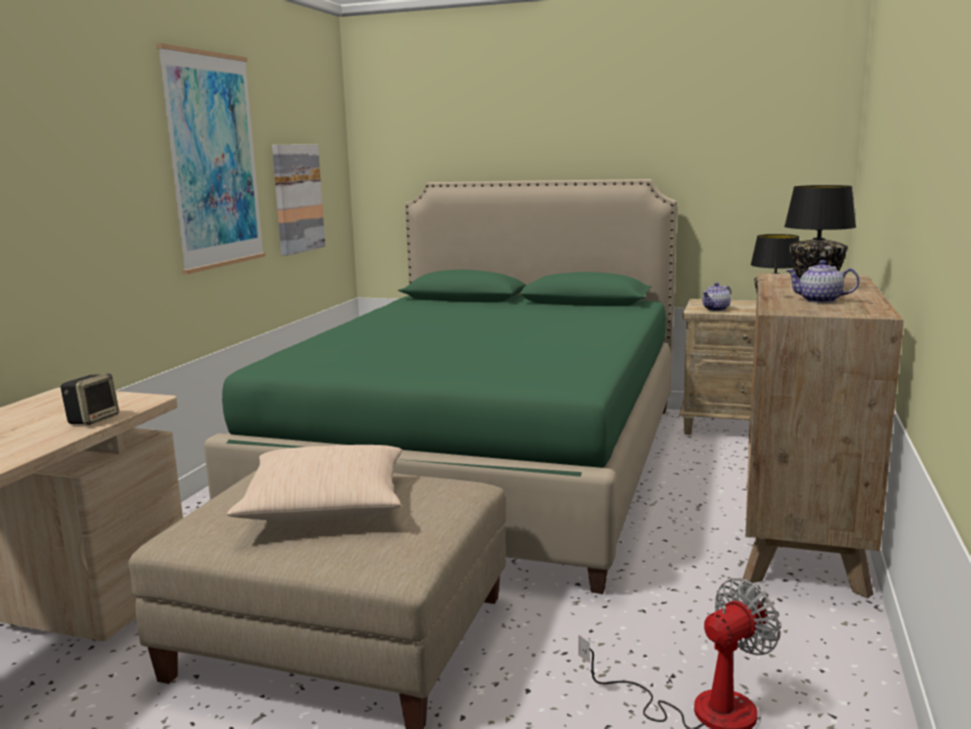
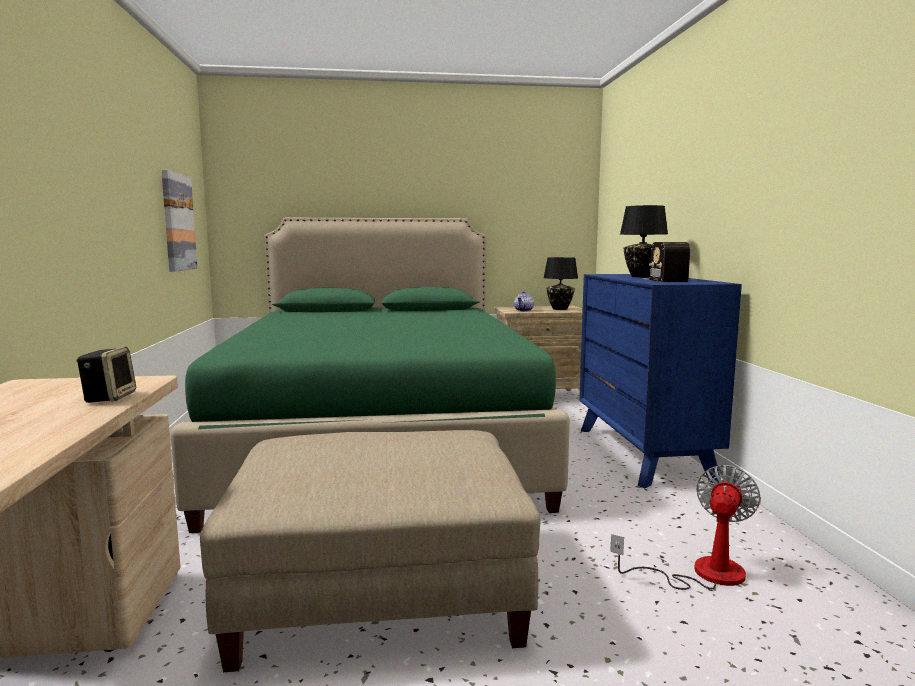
camera: 25 degrees left, 5 degrees down
(214, 161) = (124, 172): picture -> none
(325, 504) = (371, 458): beige pillow -> none
(801, 533) = (643, 453): brown dresser -> blue dresser
(819, 300) = (665, 280): teapot -> radio

